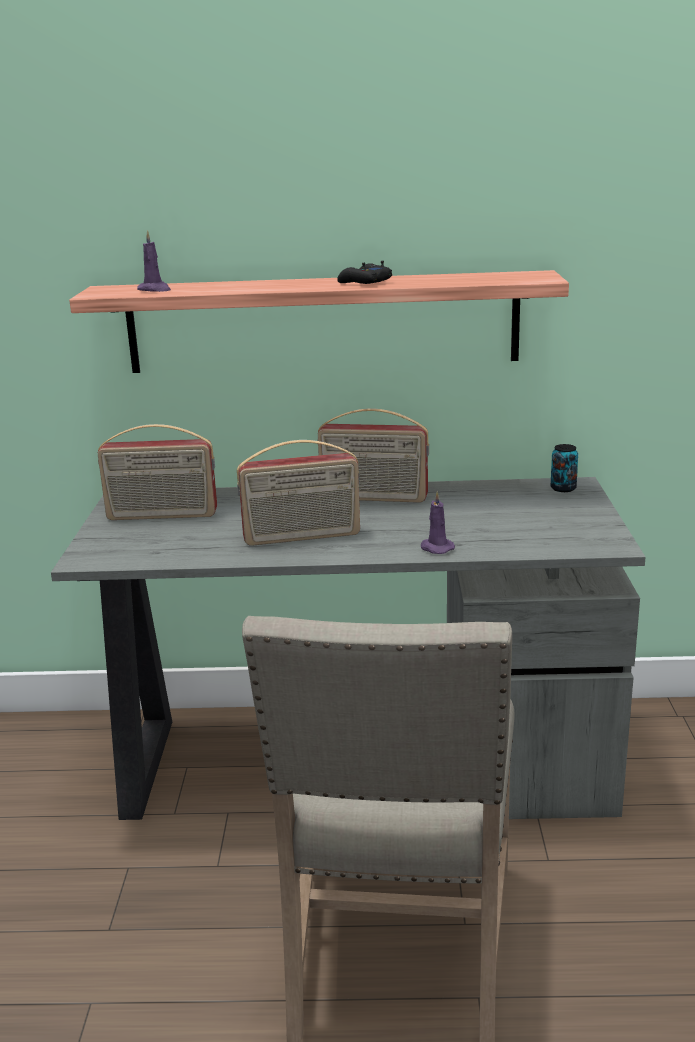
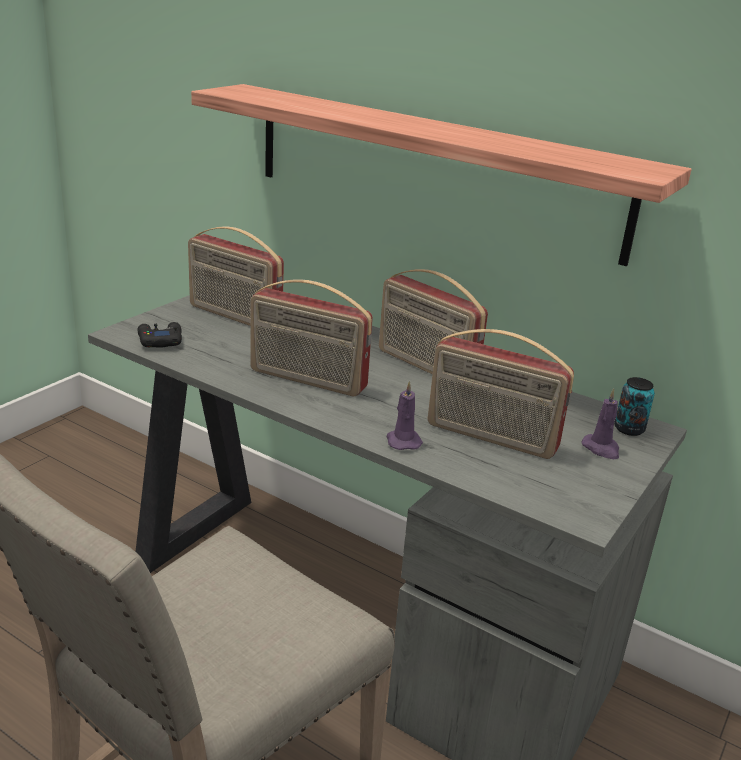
camera: 30 degrees right, 5 degrees up
(155, 290) = (271, 98): purple candle -> purple candle (601, 449)
(364, 282) = (457, 133): black game controller -> black game controller (160, 341)
(488, 524) = (490, 437): none -> radio

